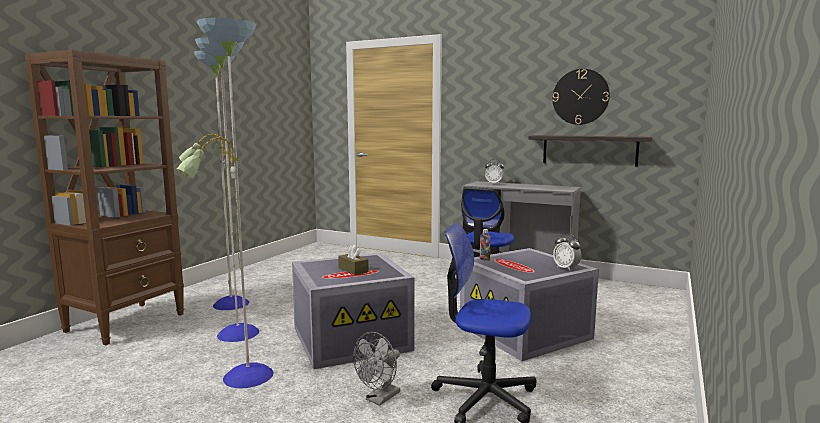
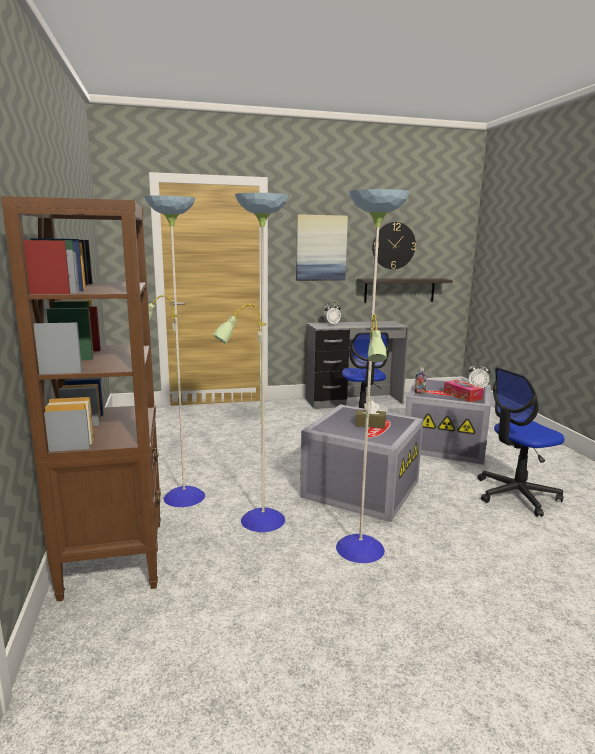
camera: 40 degrees left, 5 degrees up
(379, 399) = (473, 522): grey fan -> none
(493, 102) = (321, 248): none -> picture
(523, 270) = (462, 396): none -> tissue box

